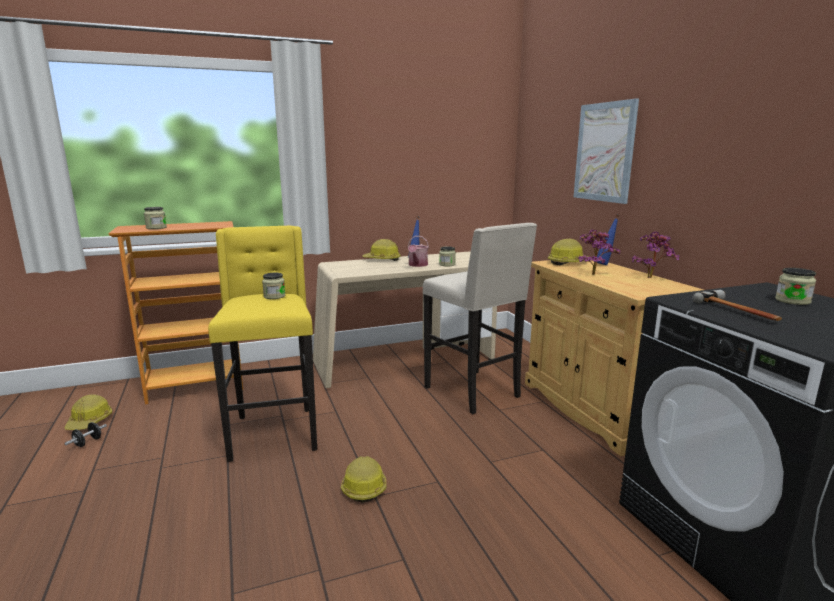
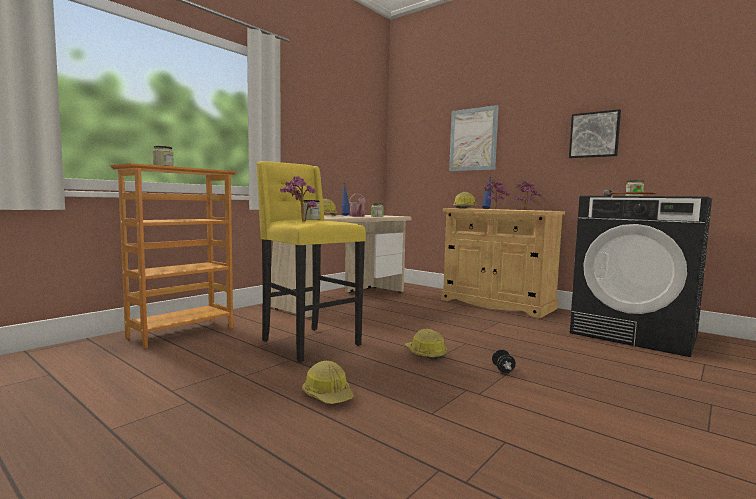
camera: 30 degrees left, 10 degrees down
(88, 442) = (127, 378): black dumbbell -> black dumbbell (503, 369)
(90, 421) = (99, 367): hard hat -> hard hat (328, 395)
(232, 309) = (300, 221): none -> potted plant
(474, 393) = (417, 307): beige stool -> none
(773, 163) = (594, 135): none -> picture

